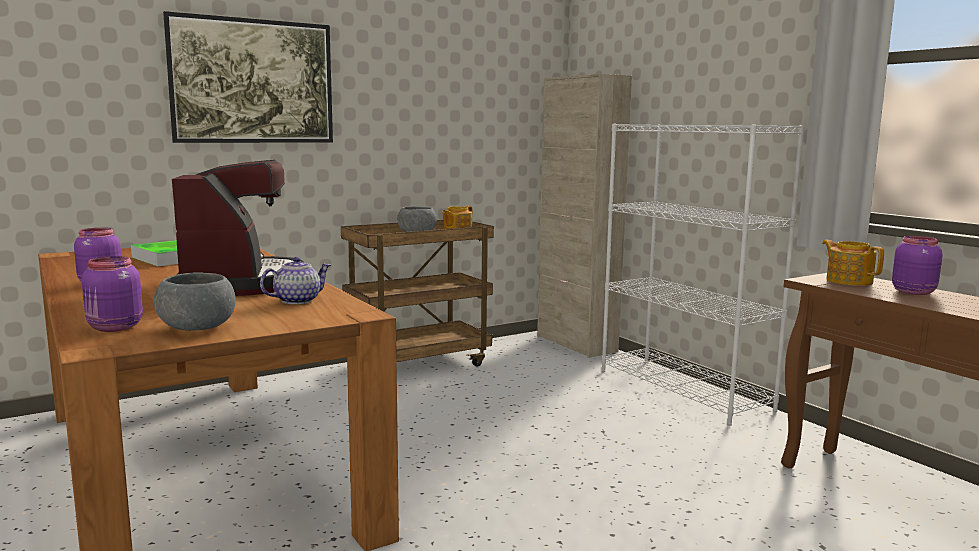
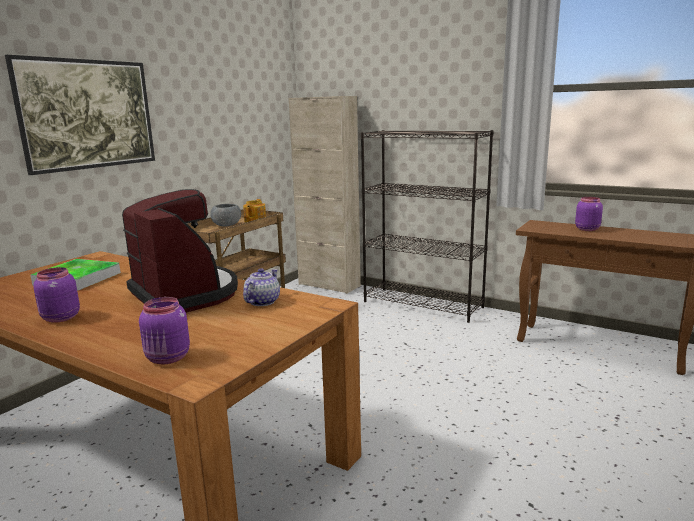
camera: 25 degrees left, 5 degrees up
(197, 328) = (237, 343): grey bowl -> none
(684, 390) = (423, 304): white bookcase -> black bookcase
(848, 281) = (547, 226): teapot -> none

